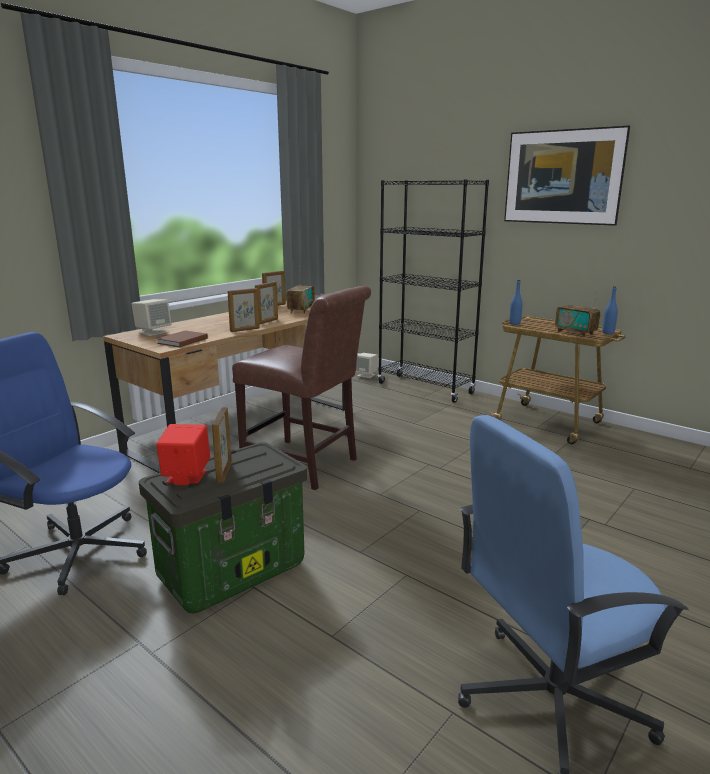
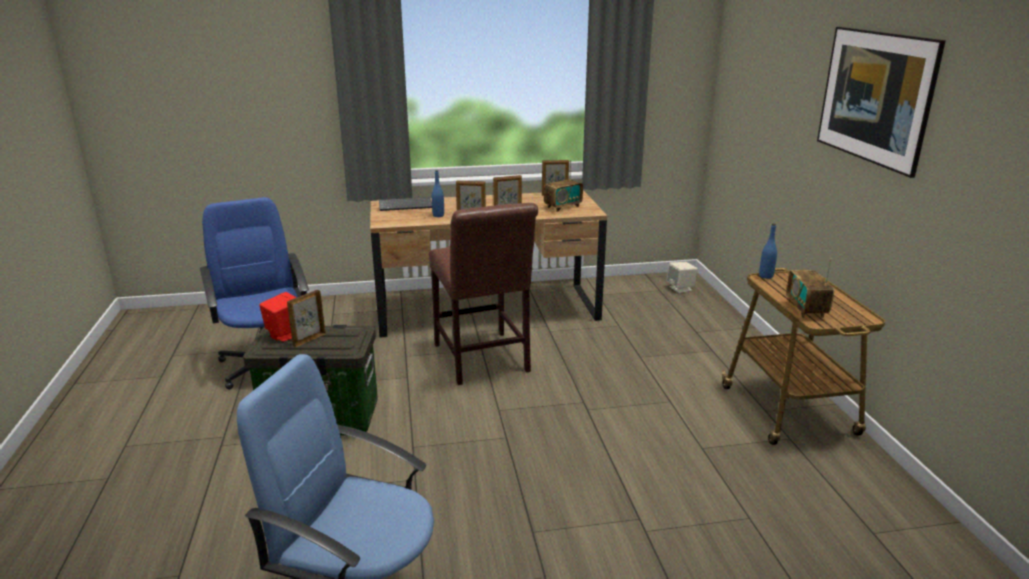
camera: 40 degrees right, 5 degrees up
(153, 332) = (406, 205): beige speaker -> keyboard
(181, 341) = (405, 219): brown book -> none
(425, 388) = (719, 323): black bookcase -> none
(608, 333) = (851, 321): blue bottle -> blue bottle (438, 215)

